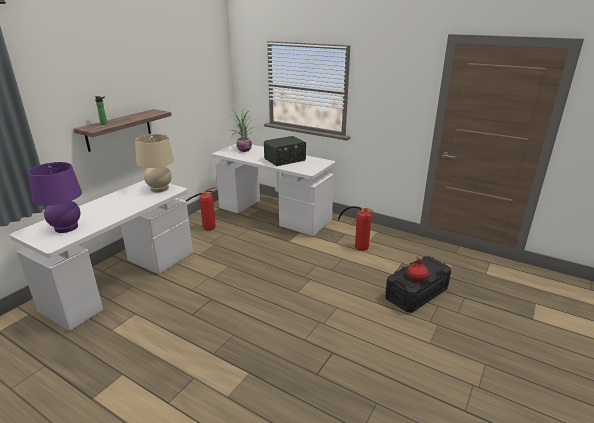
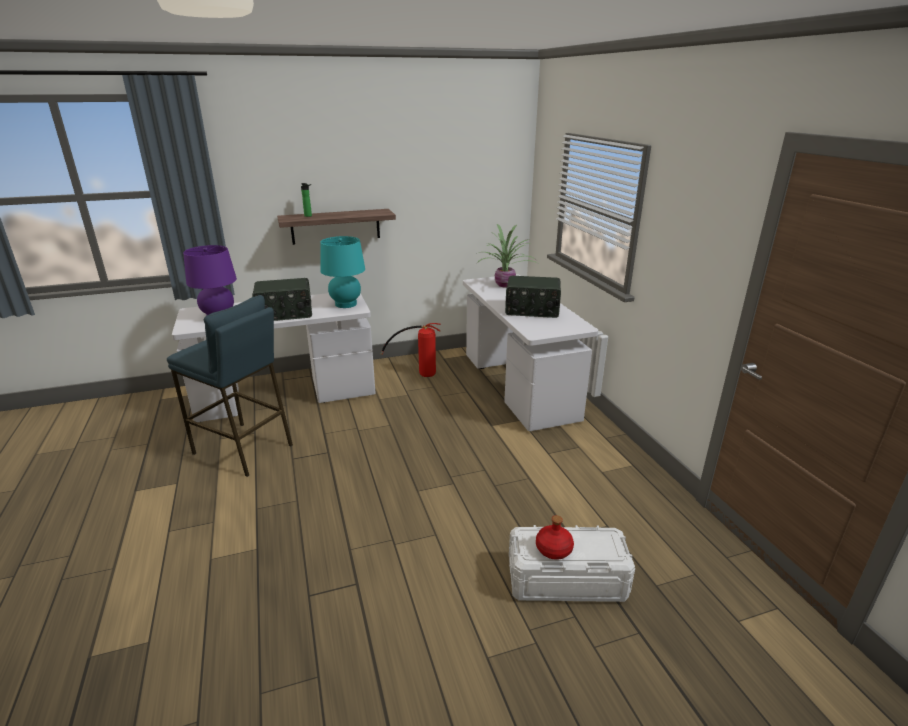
camera: 40 degrees right, 0 degrees up
(123, 208) = (285, 313): none -> radio
(144, 327) = (243, 449): none -> blue stool
(159, 189) = (346, 304): beige table lamp -> turquoise table lamp
(356, 244) = (575, 468): fire extinguisher -> none
(416, 294) = (566, 580): black storage box -> white storage box

